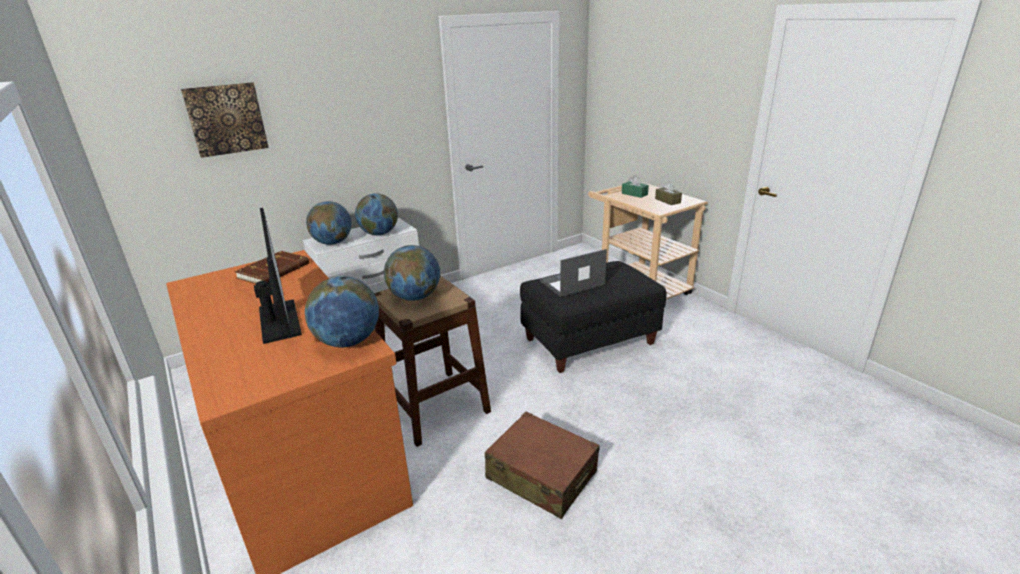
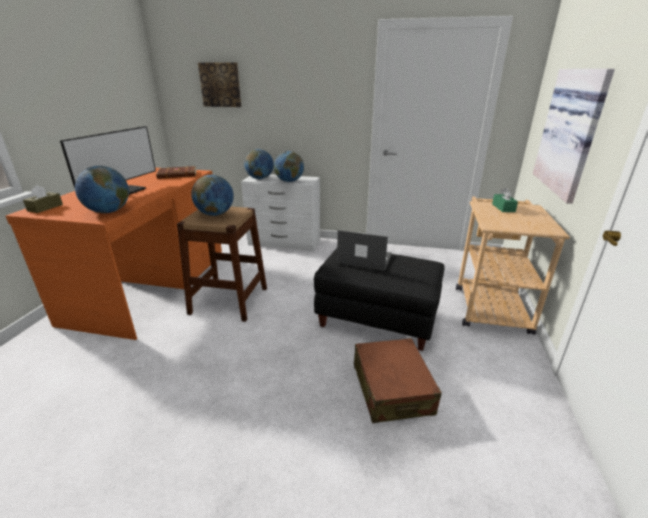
camera: 45 degrees right, 0 degrees up
(541, 475) = (202, 374): brown suitcase -> brown suitcase (392, 389)
(667, 201) = (523, 222): brown tissue box -> brown tissue box (45, 208)
(670, 117) = (573, 132): none -> picture

